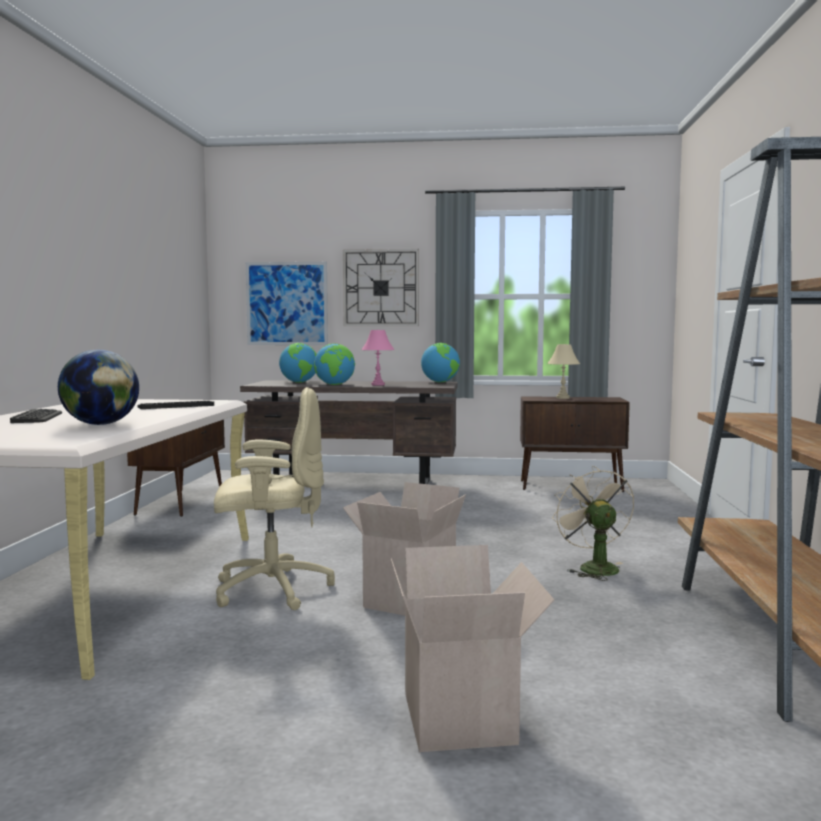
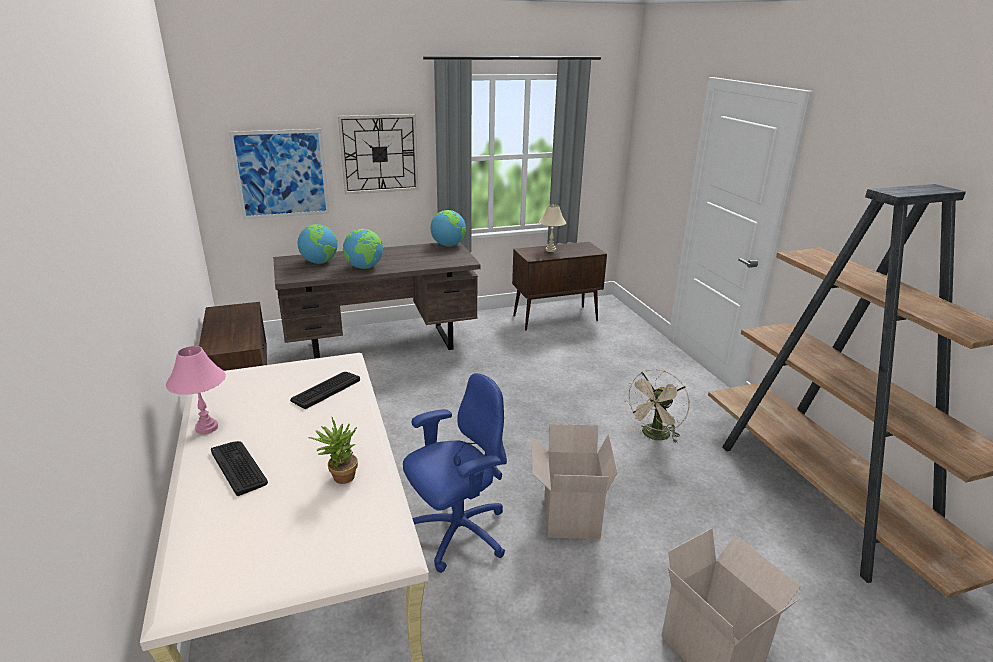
camera: 25 degrees left, 20 degrees up
(101, 424) = (339, 477): globe -> potted plant
(270, 589) = (457, 534): beige office chair -> blue office chair
(378, 385) = (405, 262): pink table lamp -> pink table lamp (207, 428)
(593, 567) = (654, 436): beige fan -> beige fan turned 105 degrees counterclockwise

